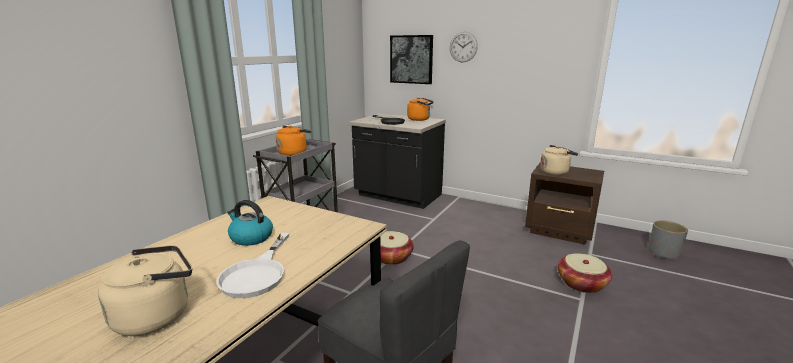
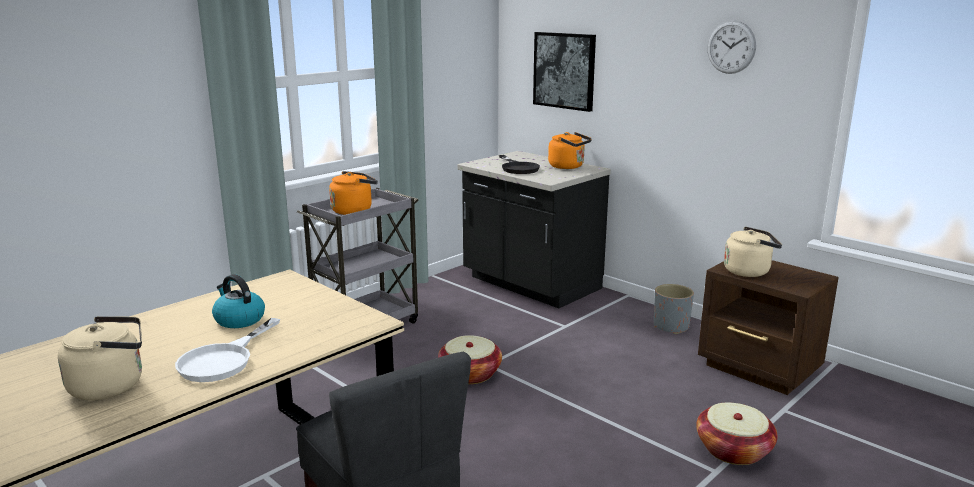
camera: 15 degrees right, 0 degrees up
(463, 47) = (638, 56): wall clock -> wall clock (731, 47)
(663, 253) = (917, 426): grey planter -> grey planter (670, 327)

